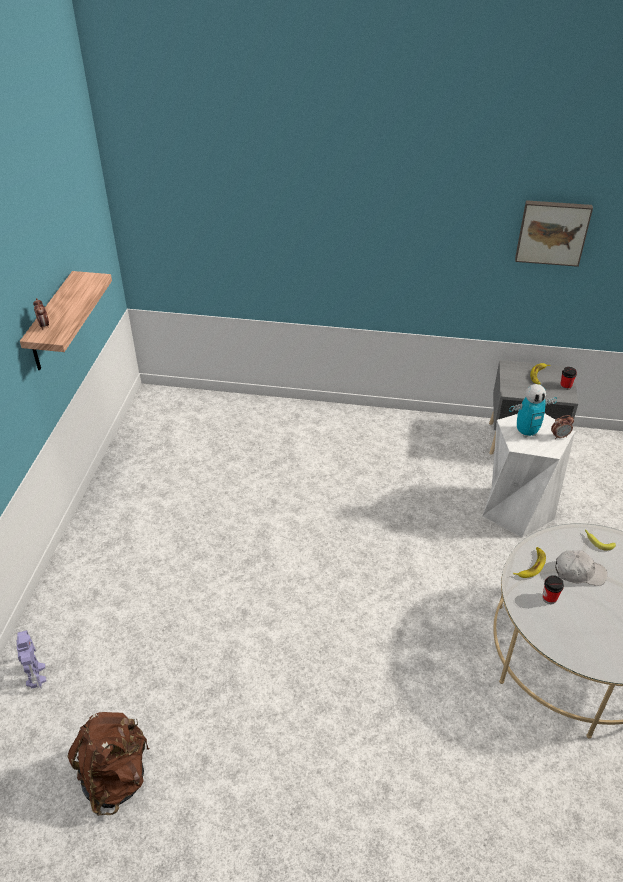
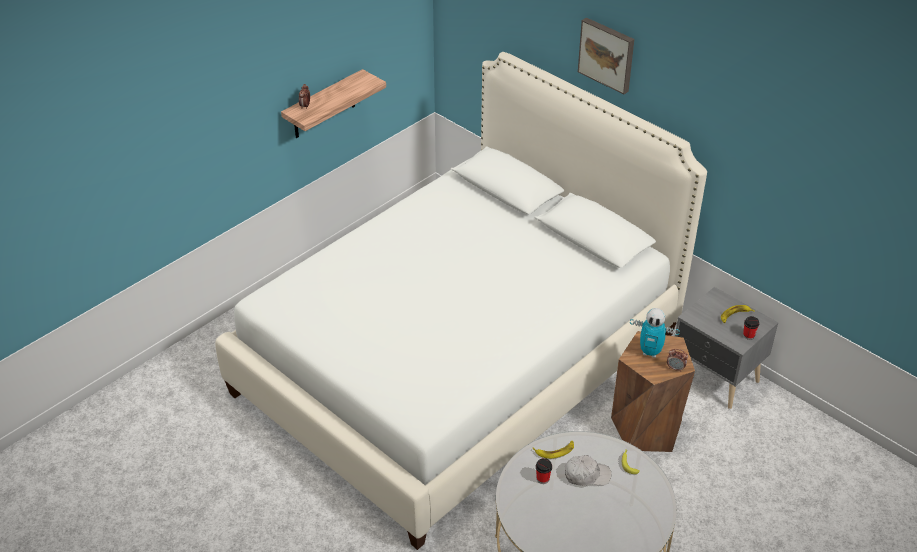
camera: 35 degrees right, 0 degrees up
(36, 674) = (198, 359): toy robot -> none
(116, 777) = (196, 445): brown backpack -> none
(312, 534) = (459, 362): none -> white bed
(516, 509) = (647, 427): white stool -> brown stool
(552, 232) = (763, 180): picture -> picture (607, 54)
(579, 572) = (586, 475): white cap -> white cap turned 45 degrees counterclockwise

